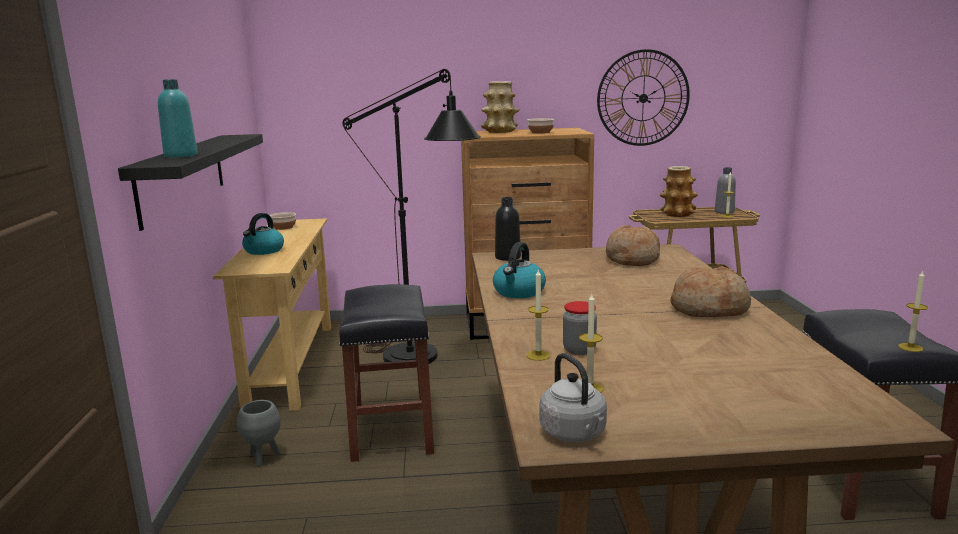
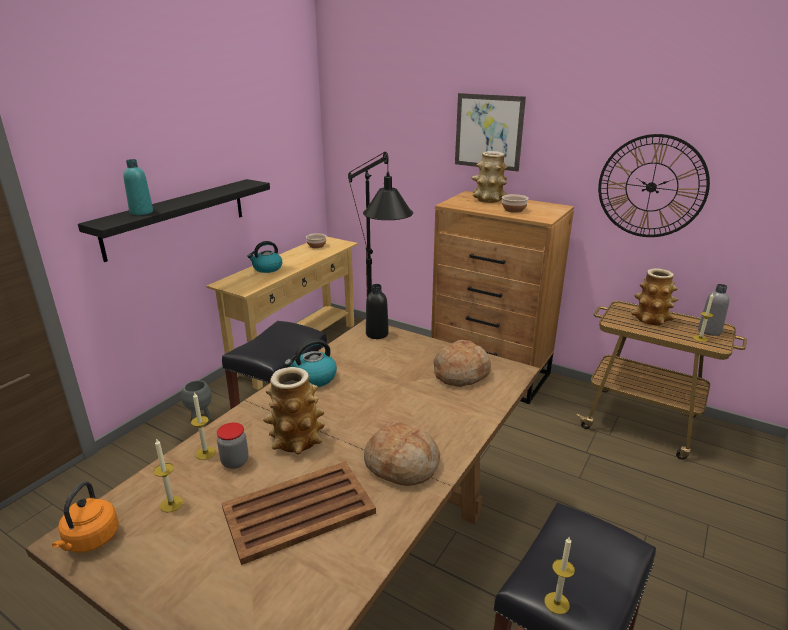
camera: 35 degrees right, 10 degrees up
(479, 65) = (488, 132): none -> picture
(575, 434) = (90, 540): grey kettle -> orange kettle
(598, 323) = (296, 439): none -> vase
(701, 352) = (300, 510): none -> brown tray

